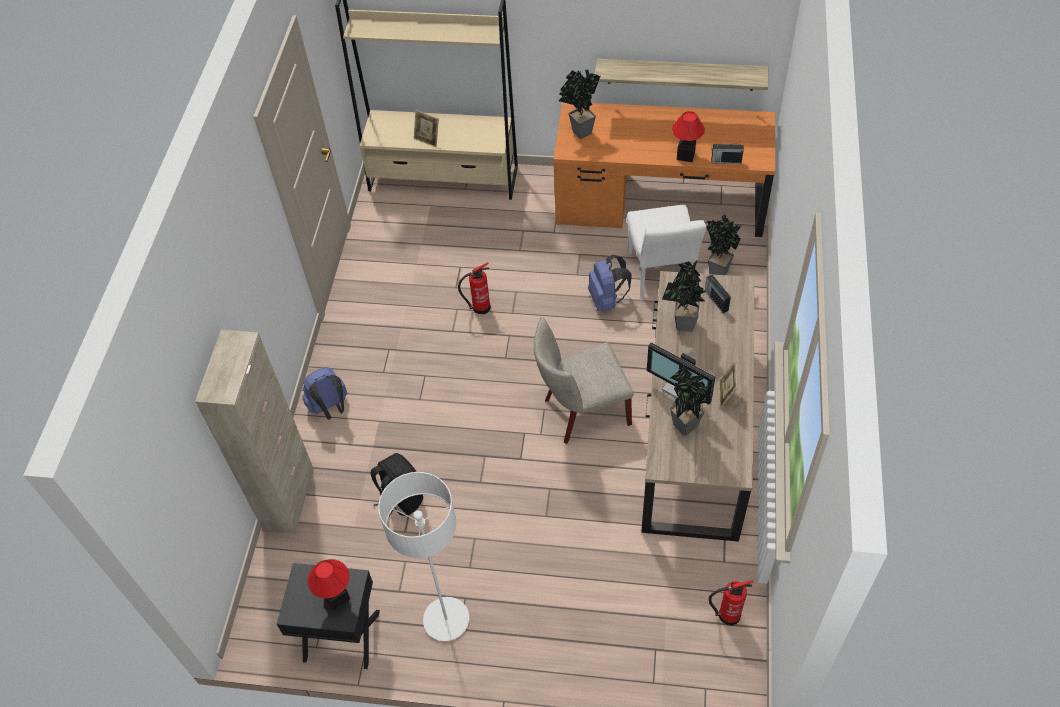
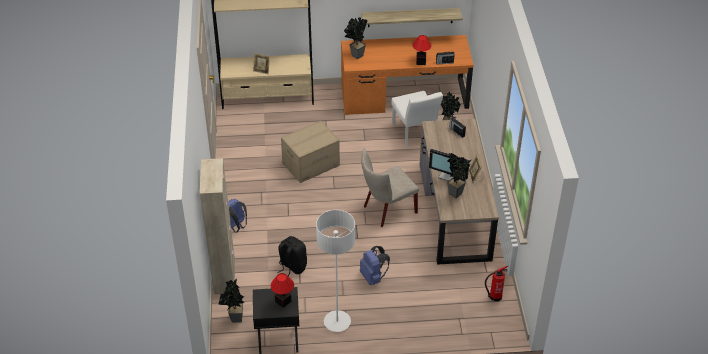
camera: 15 degrees left, 10 degrees down
(479, 308) = (310, 164): fire extinguisher -> cardboard box
(607, 300) = (386, 151): blue backpack -> blue backpack (373, 277)
(682, 327) = (441, 147): potted plant -> potted plant (235, 320)

